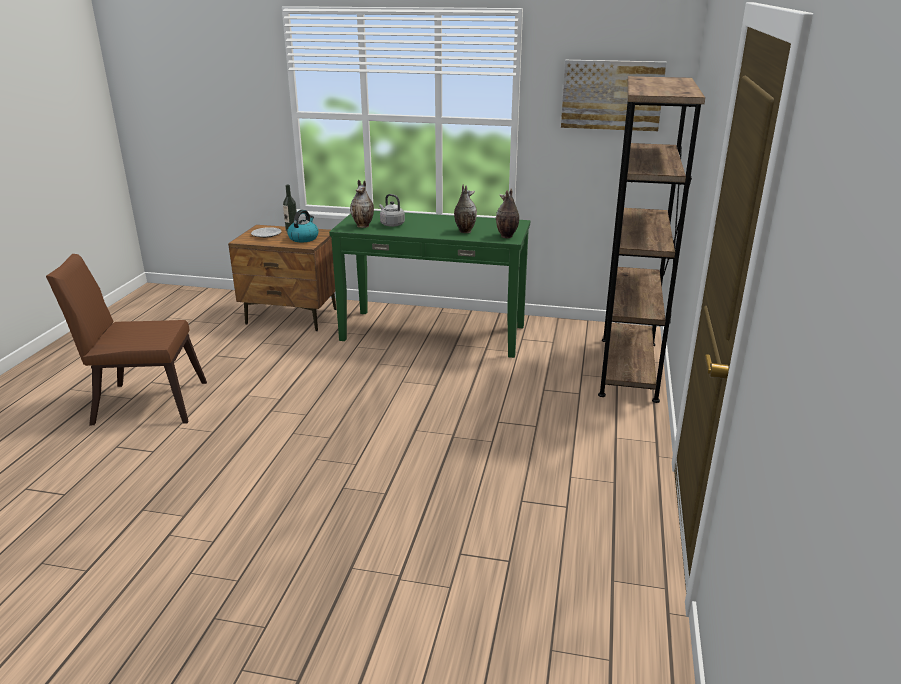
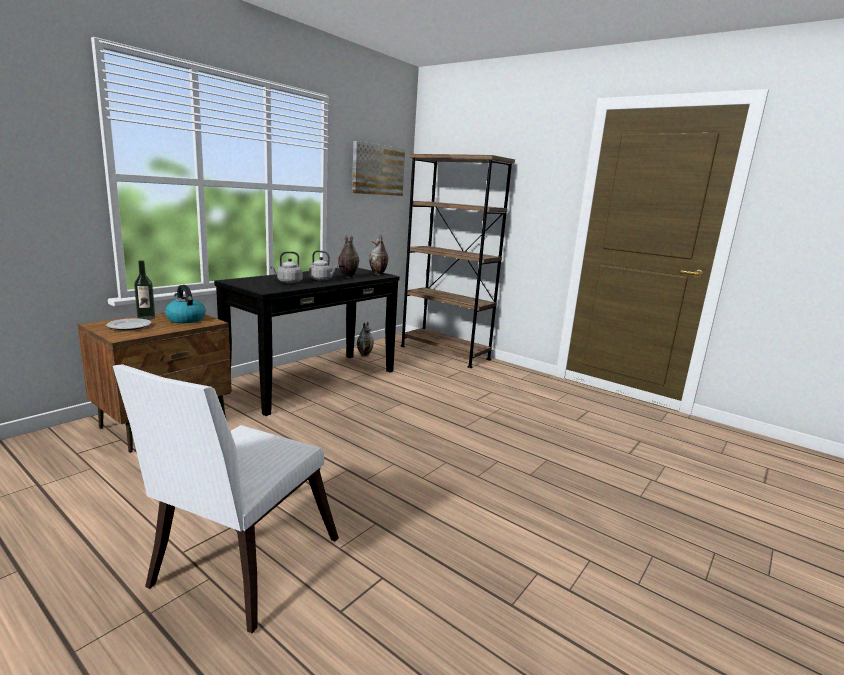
camera: 65 degrees left, 10 degrees down
(143, 402) = (238, 568): brown chair -> white chair
(364, 226) = (273, 286): vase -> vase (365, 355)
(427, 229) = (322, 279): none -> grey kettle
(433, 333) = (314, 381): green console table -> black console table

